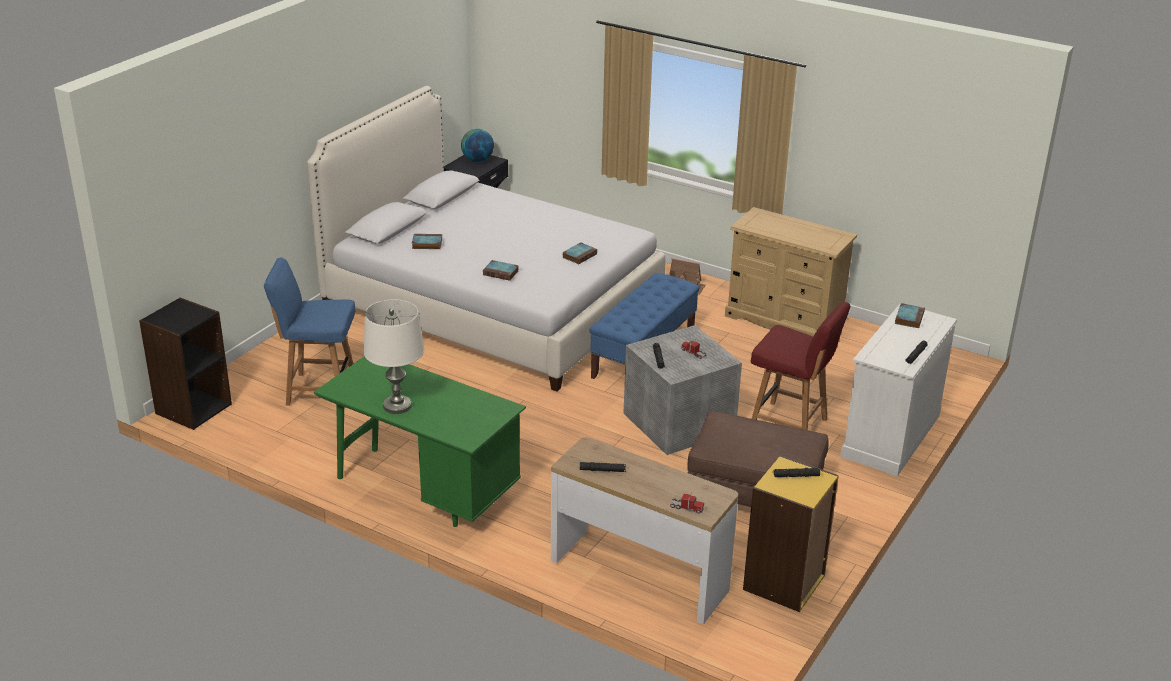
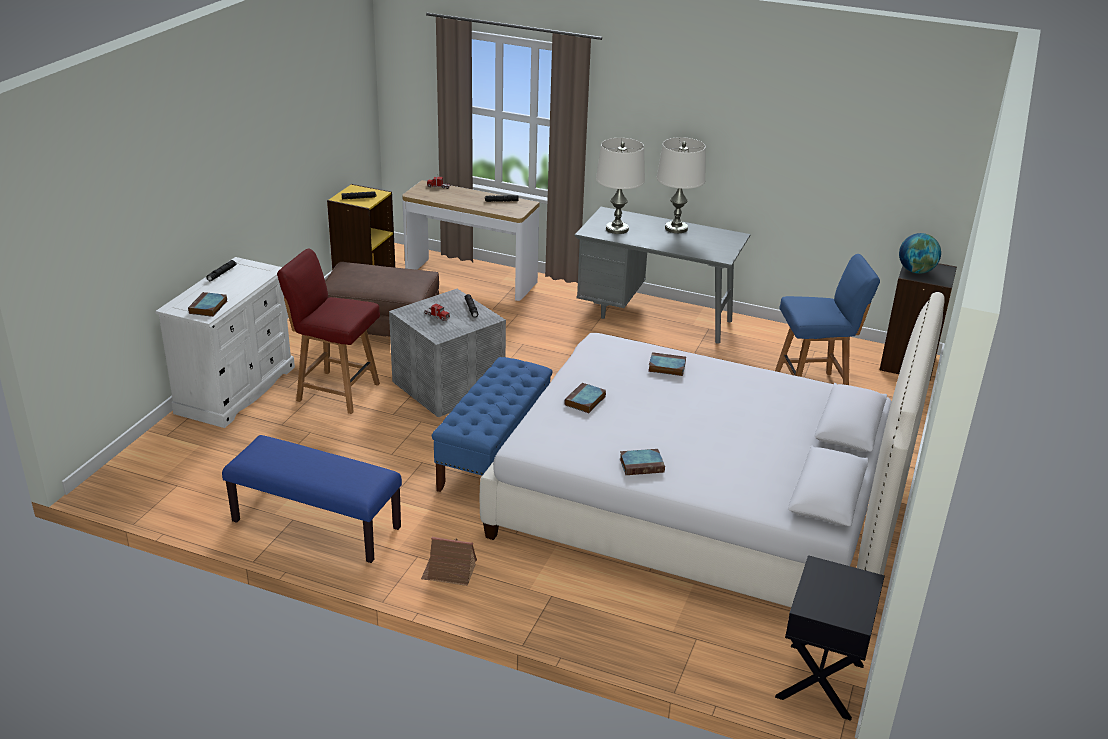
camera: 170 degrees right, 0 degrees up
(423, 491) = (656, 317): green desk -> grey desk
(426, 244) = (781, 402): book -> book (642, 465)
(470, 410) = (617, 229): none -> white table lamp
(477, 160) = (838, 602): globe -> globe (916, 271)
(784, 320) = (315, 525): beige dresser -> blue bench

